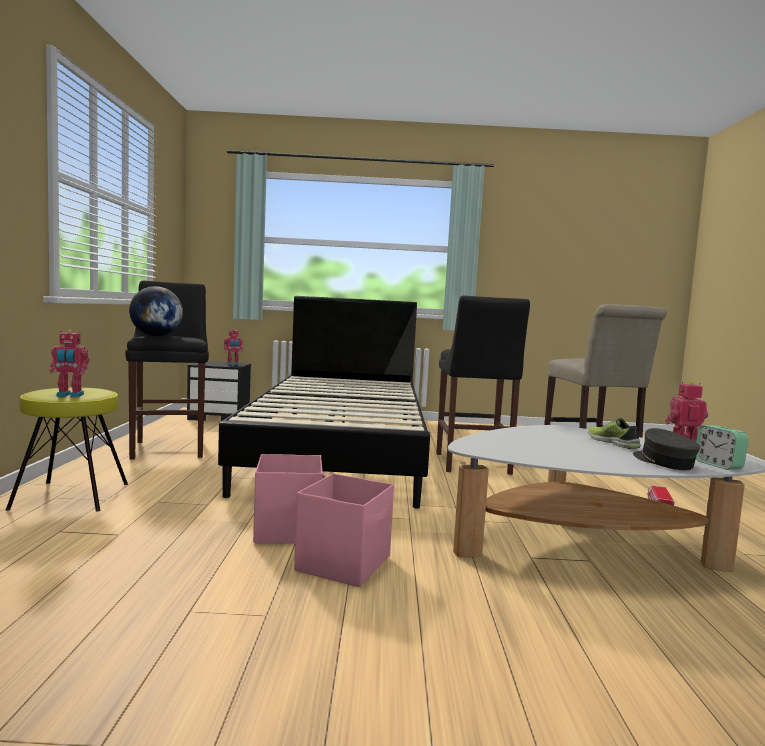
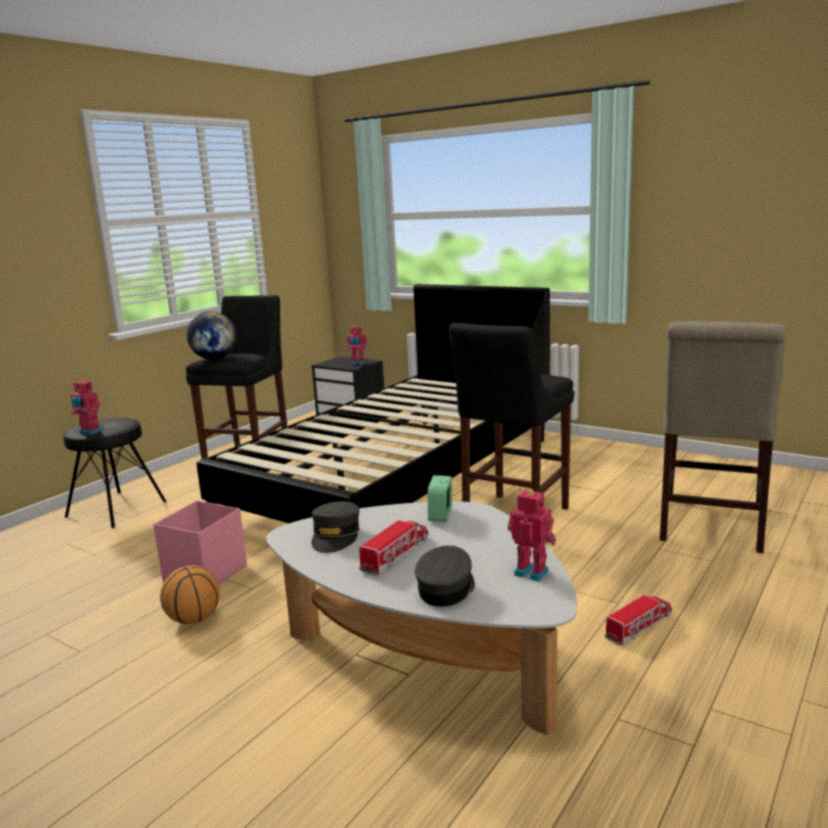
camera: 35 degrees right, 10 degrees up
(72, 496) = (117, 509): yellow stool -> black stool
(345, 563) = (194, 619): pink storage box -> basketball
(510, 446) = (336, 536): none -> grey cap
(581, 451) = (396, 554): none -> toy truck
(613, 443) = (472, 546): shoe -> none
(718, 465) = (504, 606): alarm clock -> alarm clock (440, 515)

